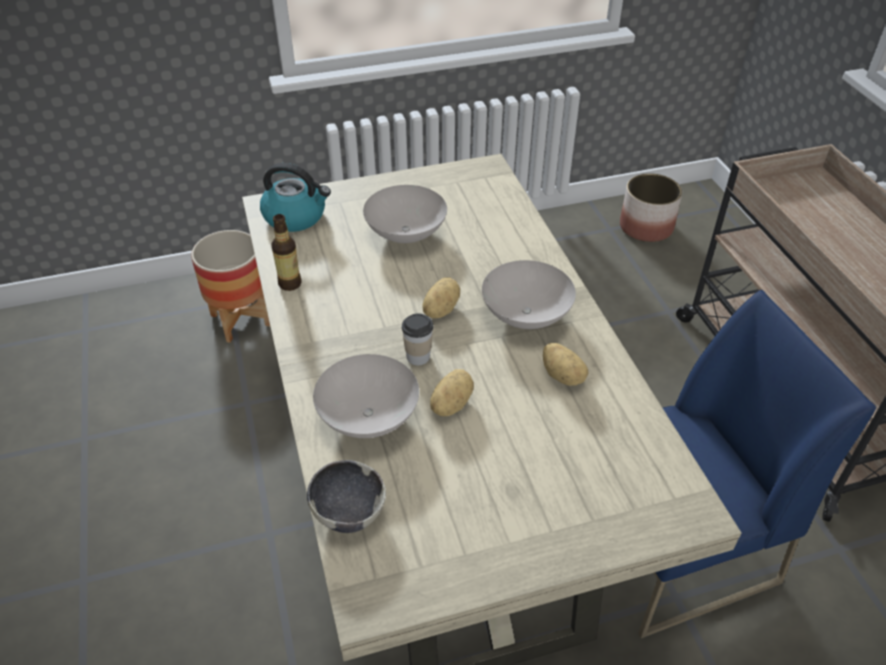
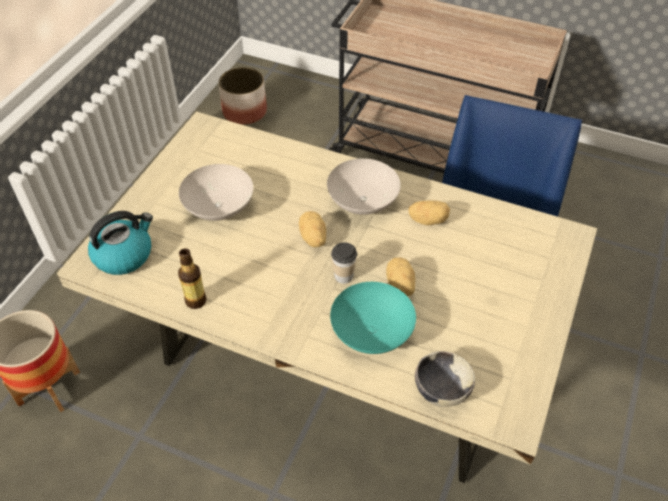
camera: 50 degrees left, 5 degrees up
(367, 417) = (370, 334): white bowl -> turquoise bowl

